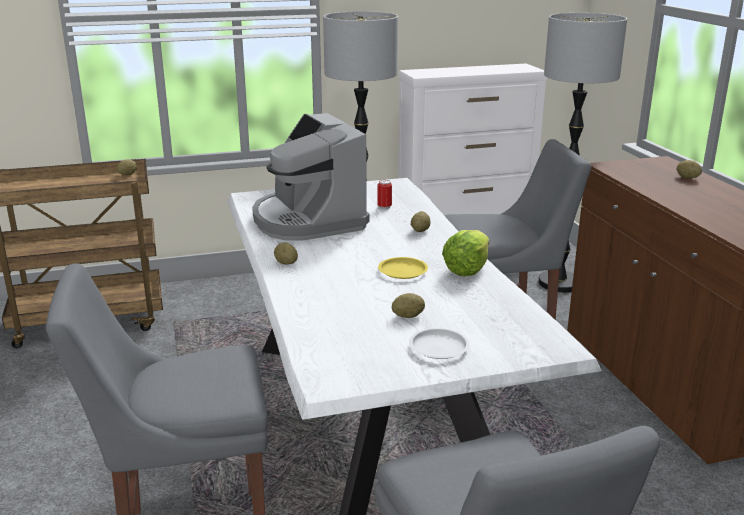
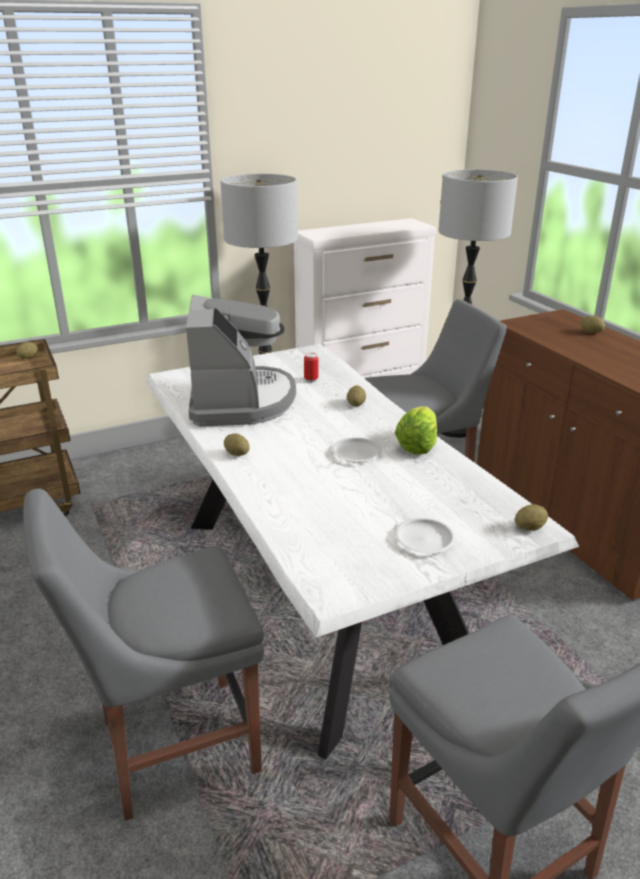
camera: 10 degrees left, 5 degrees up
(308, 220) = (240, 401): coffee machine -> coffee machine turned 150 degrees counterclockwise
(402, 271) = (356, 453): yellow plate -> white plate
(408, 316) = (381, 506): potato -> potato (529, 528)

